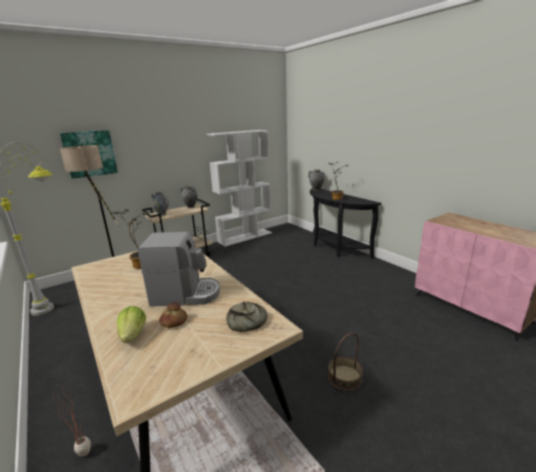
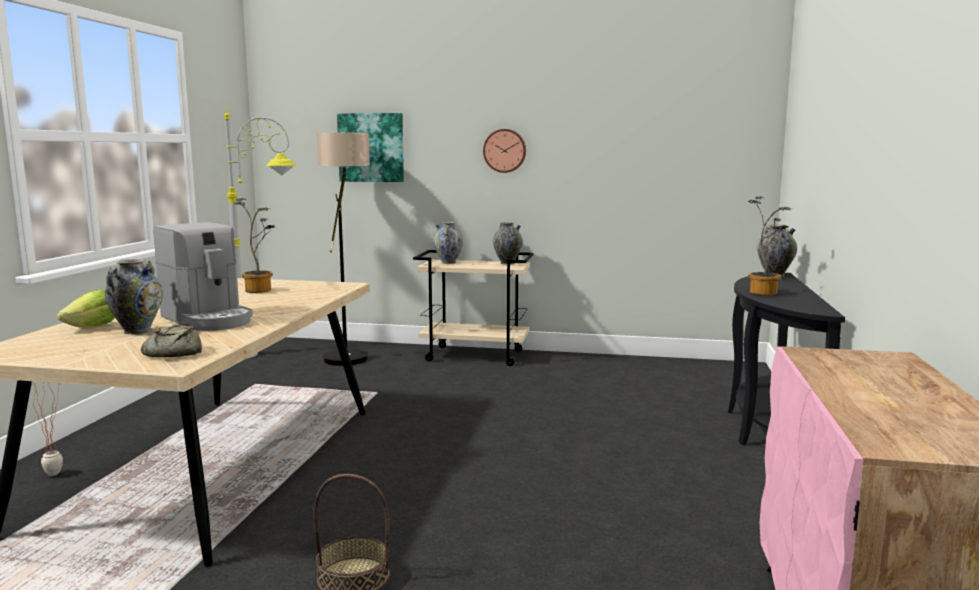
camera: 45 degrees right, 10 degrees down
(173, 322) = (137, 331): bread -> vase
(174, 147) = (505, 150): none -> wall clock
(245, 237) = (625, 360): white bookcase -> none

